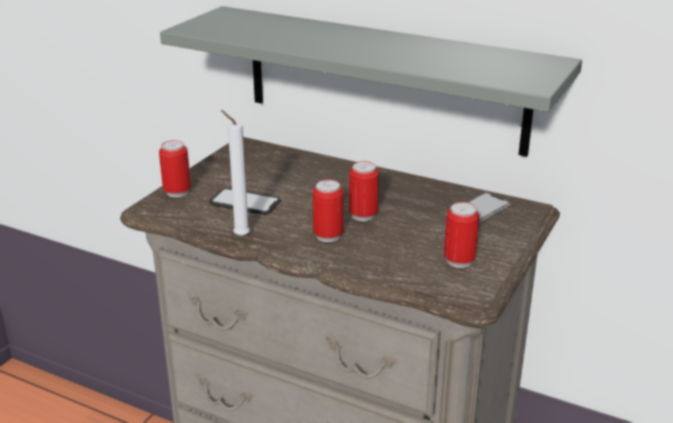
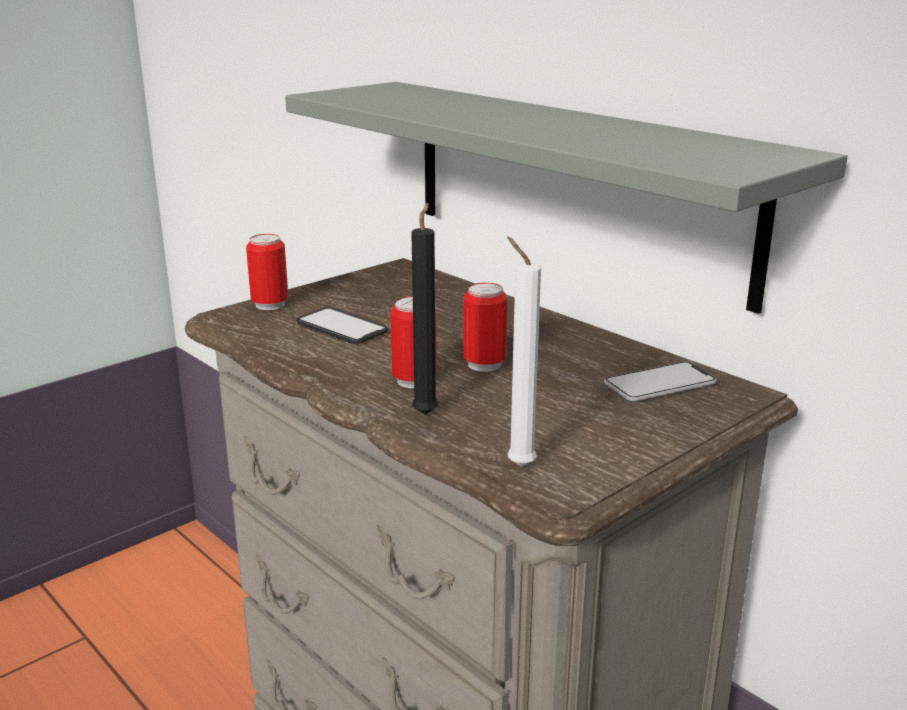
camera: 20 degrees right, 5 degrees down
(239, 236) = (298, 363): white candle -> white candle (517, 464)
(354, 257) = (426, 412): none -> black candle
(459, 261) = (578, 443): can -> none

